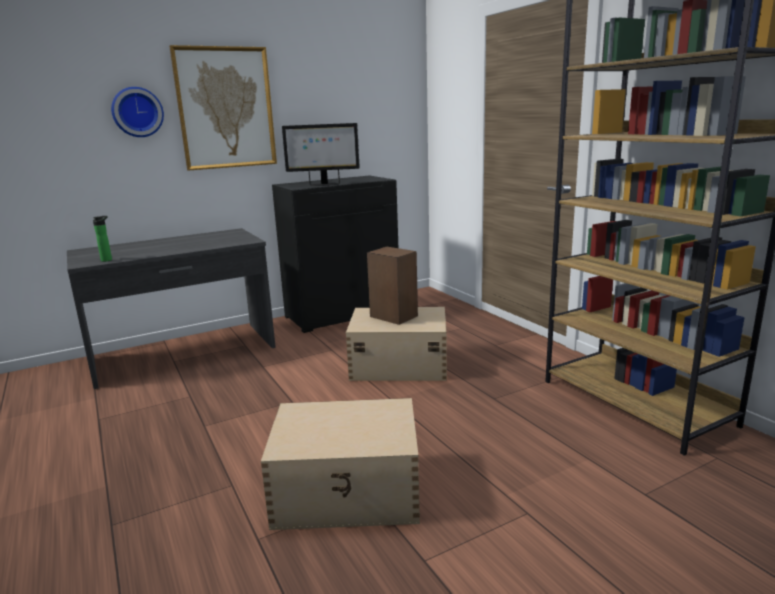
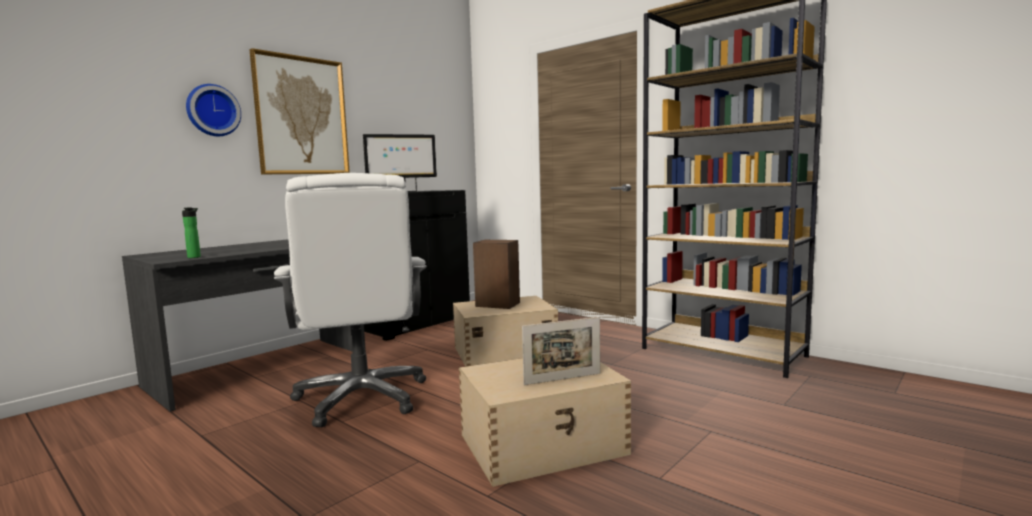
camera: 20 degrees left, 10 degrees down
(237, 401) = (362, 398): none -> white office chair
(355, 438) = (562, 379): none -> picture frame

